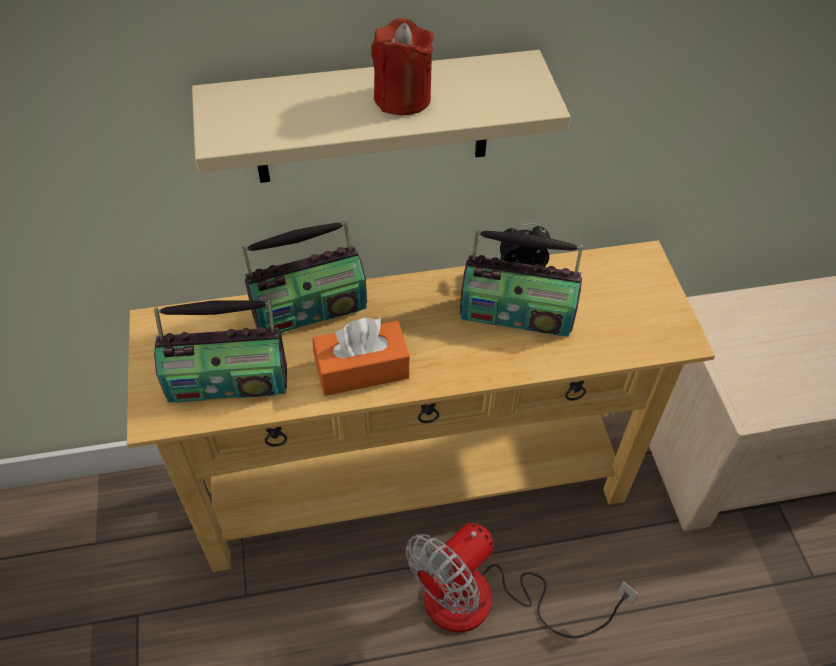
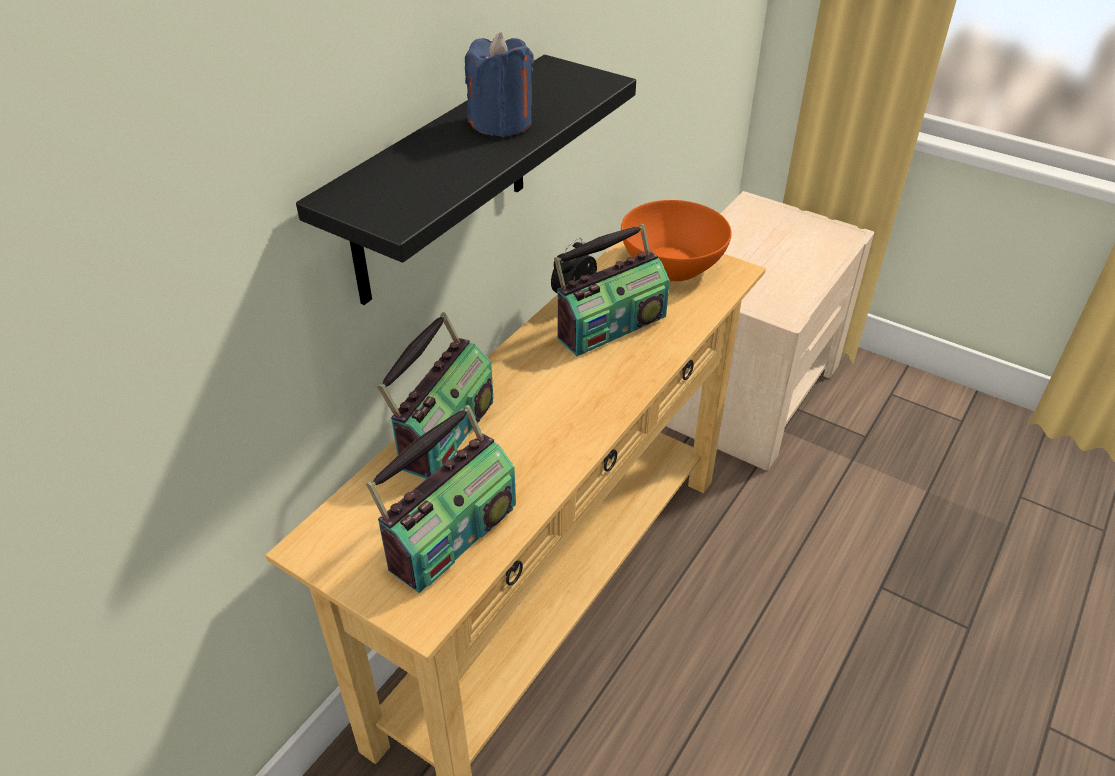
camera: 45 degrees left, 10 degrees down
(362, 369) = (552, 441): orange tissue box -> none
(372, 119) = (441, 182): beige shelf -> black shelf
(402, 98) = (501, 123): red candle -> blue candle
(484, 602) = (704, 634): fan -> none
(637, 296) = (673, 264): none -> orange bowl

